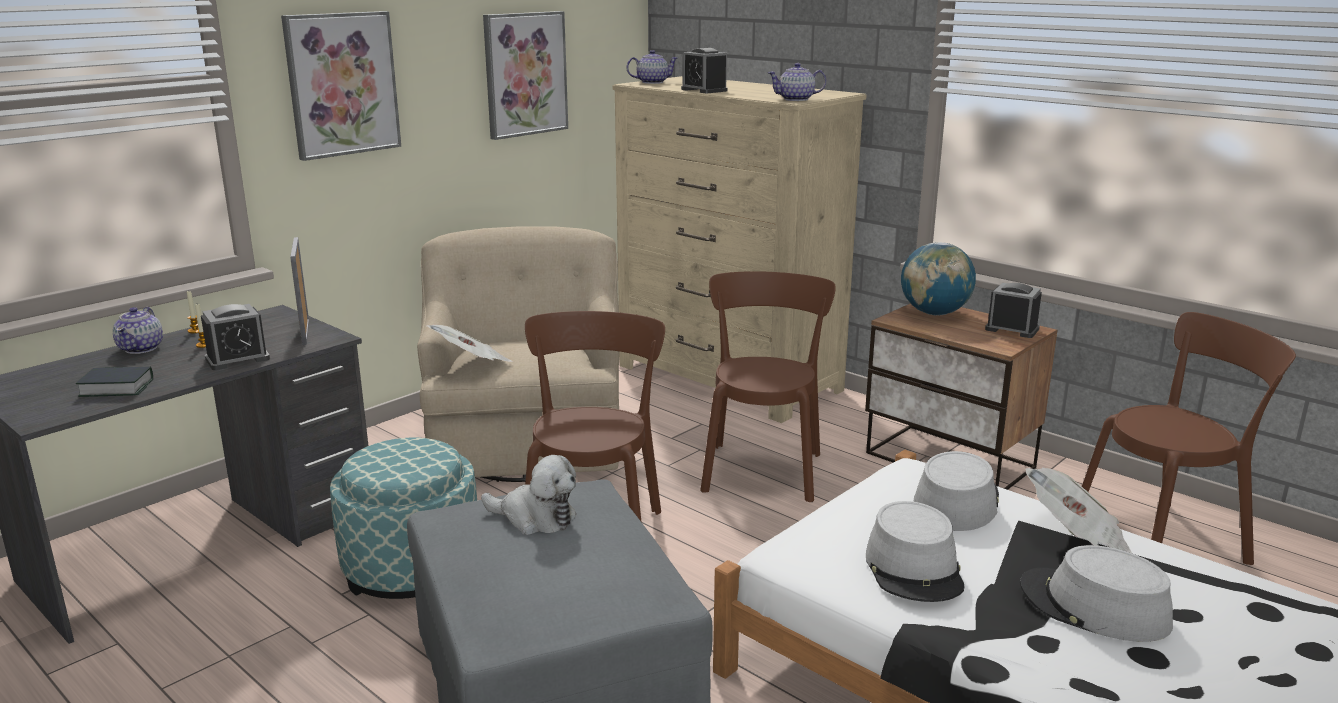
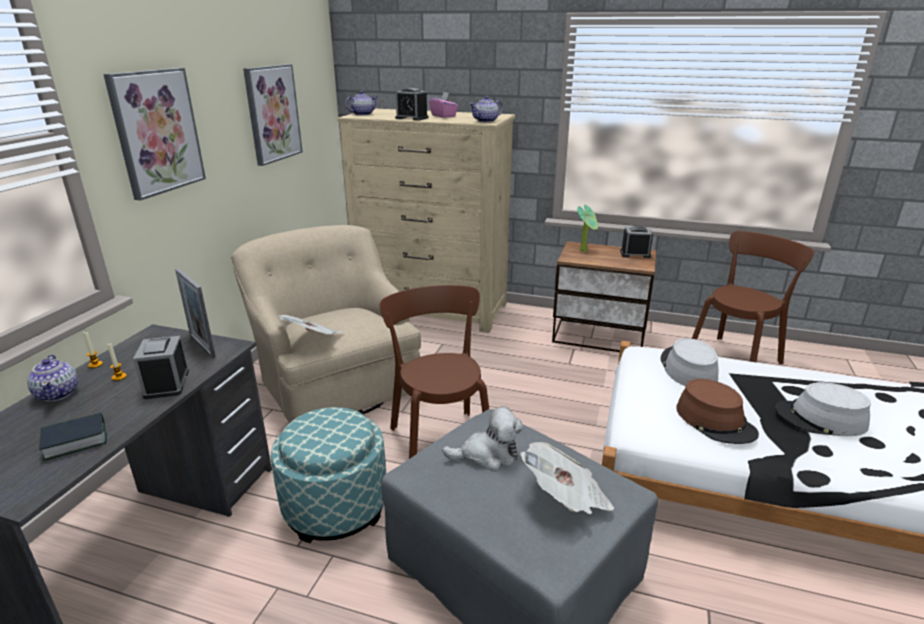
camera: 25 degrees left, 5 degrees up
(237, 359) = (167, 384): alarm clock -> alarm clock turned 135 degrees clockwise
(754, 90) = (443, 116): none -> pink tissue box
(763, 469) = (504, 367): brown chair -> none
(914, 568) = (715, 421): grey hat -> brown hat
(934, 313) = (585, 250): globe -> potted plant
(1076, 536) = (764, 375): newspaper -> newspaper (566, 498)

